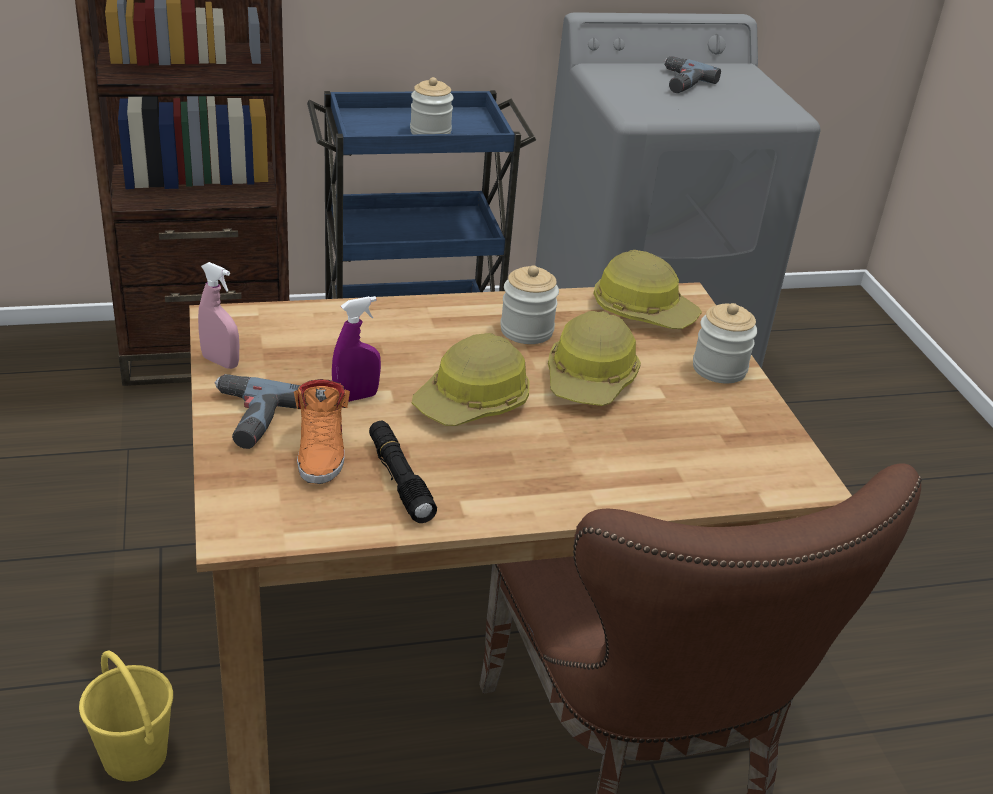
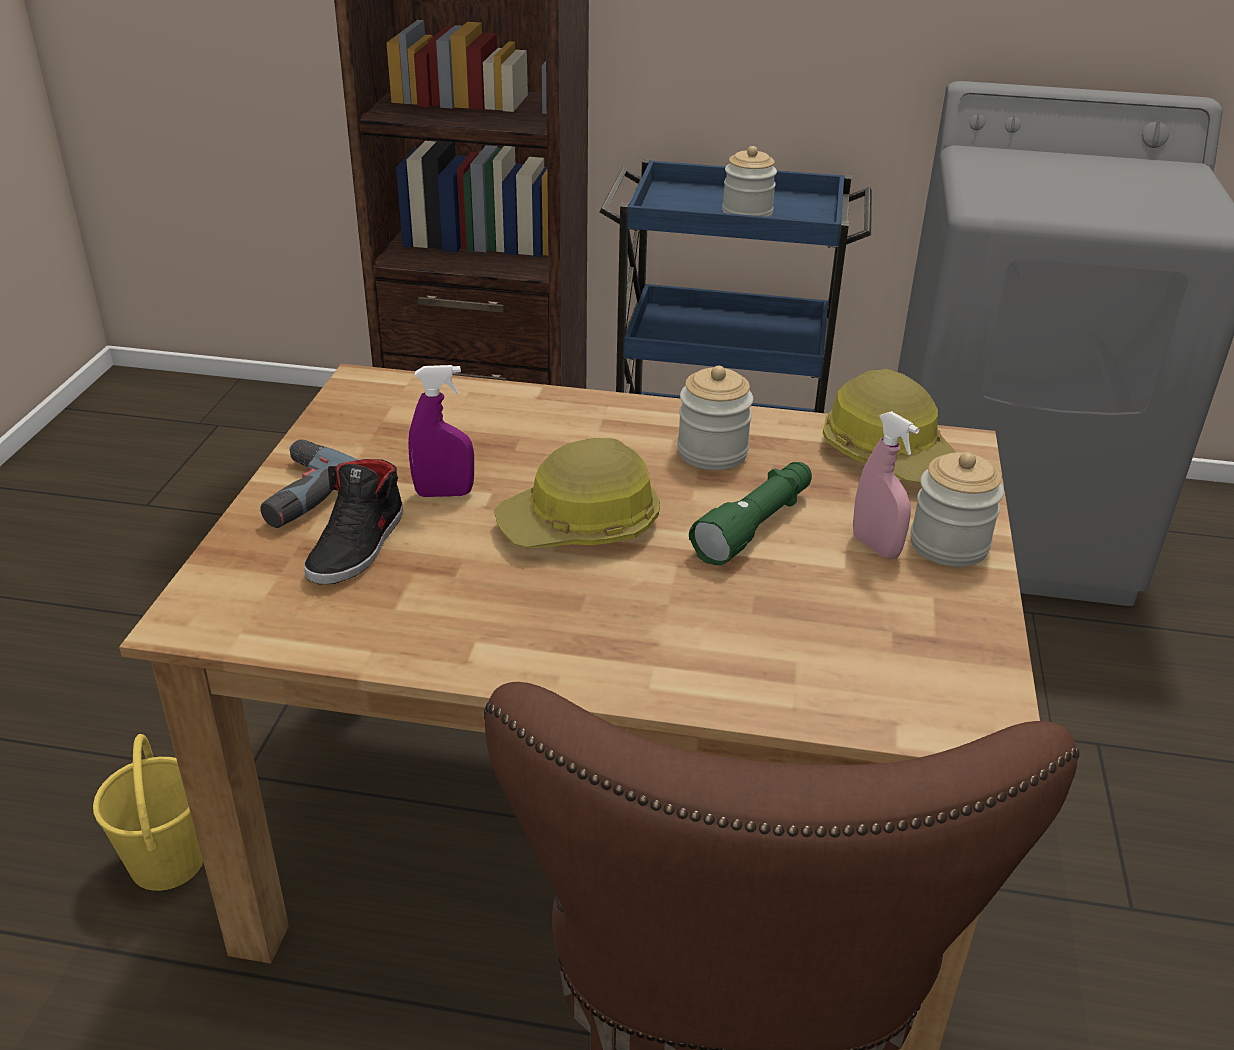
camera: 25 degrees right, 0 degrees up
(220, 362) = (324, 428): pink spray bottle -> pink spray bottle (875, 546)
(322, 450) = (358, 546): orange shoe -> black shoe
(399, 479) = (421, 600): black flashlight -> none
(591, 379) = (756, 526): hard hat -> green flashlight
(678, 82) = (1076, 176): power drill -> none

